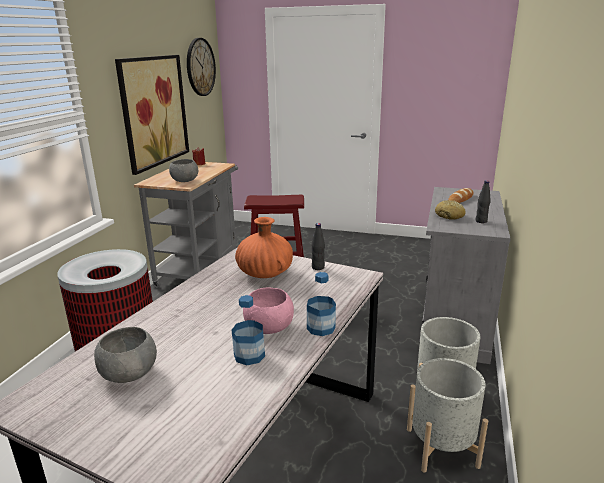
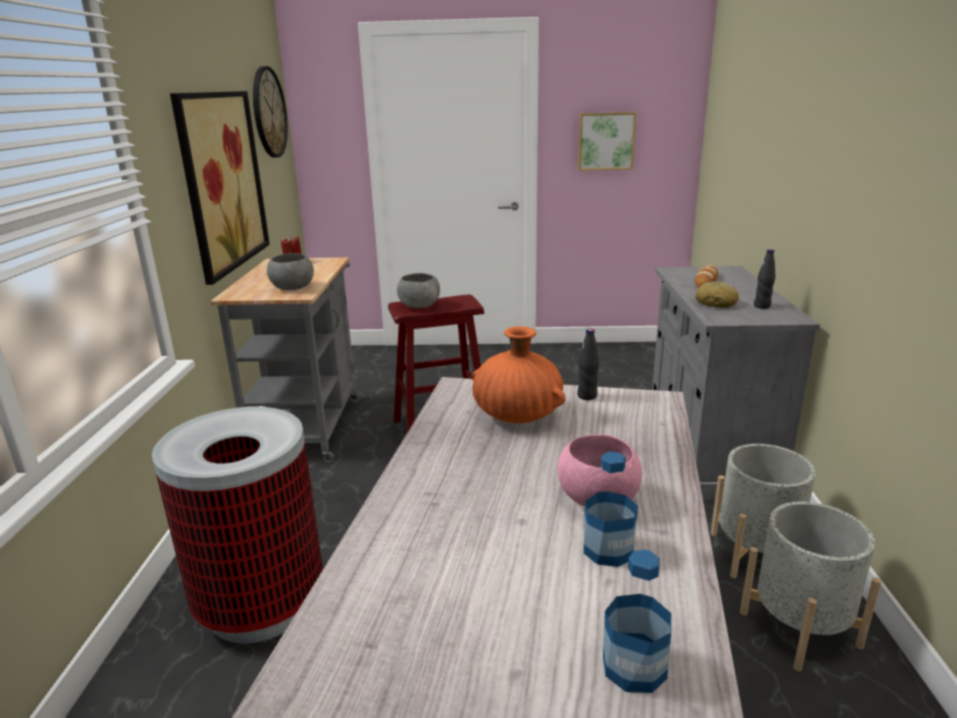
camera: 15 degrees left, 0 degrees up
(128, 374) = (437, 620): grey bowl -> grey bowl (419, 306)
(321, 328) = (674, 486): bottle -> bottle (634, 667)
(430, 92) = (606, 141): none -> picture

